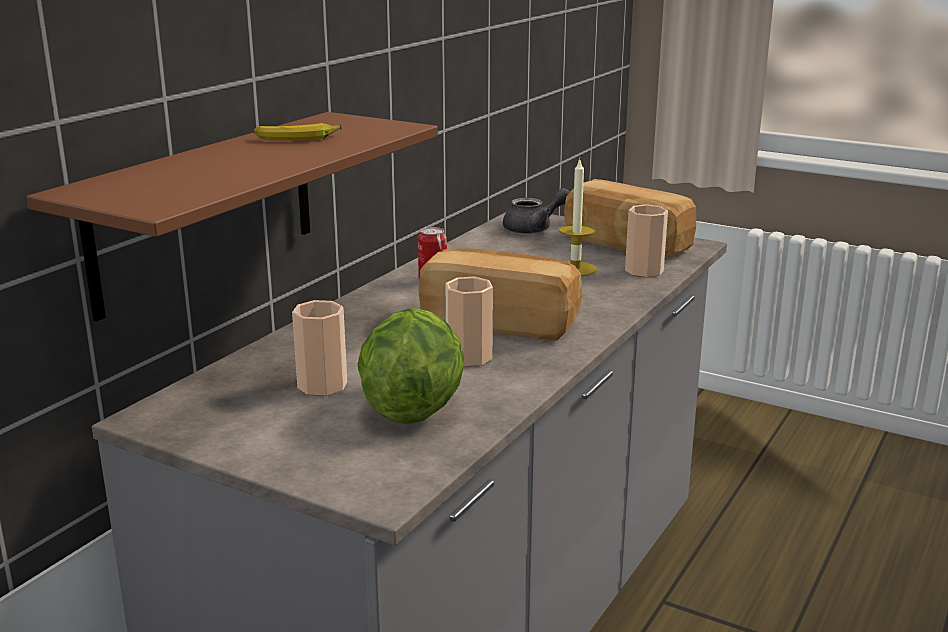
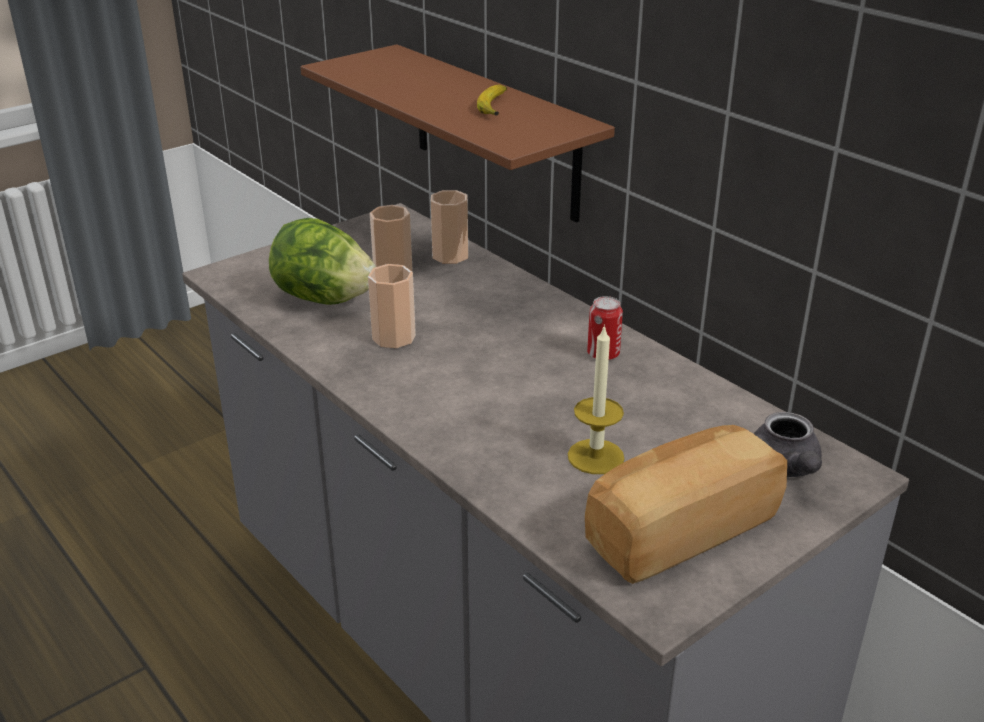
camera: 110 degrees right, 10 degrees up
(500, 322) = (461, 369): bread -> none
(644, 271) = (562, 511): cup -> cup (450, 255)

